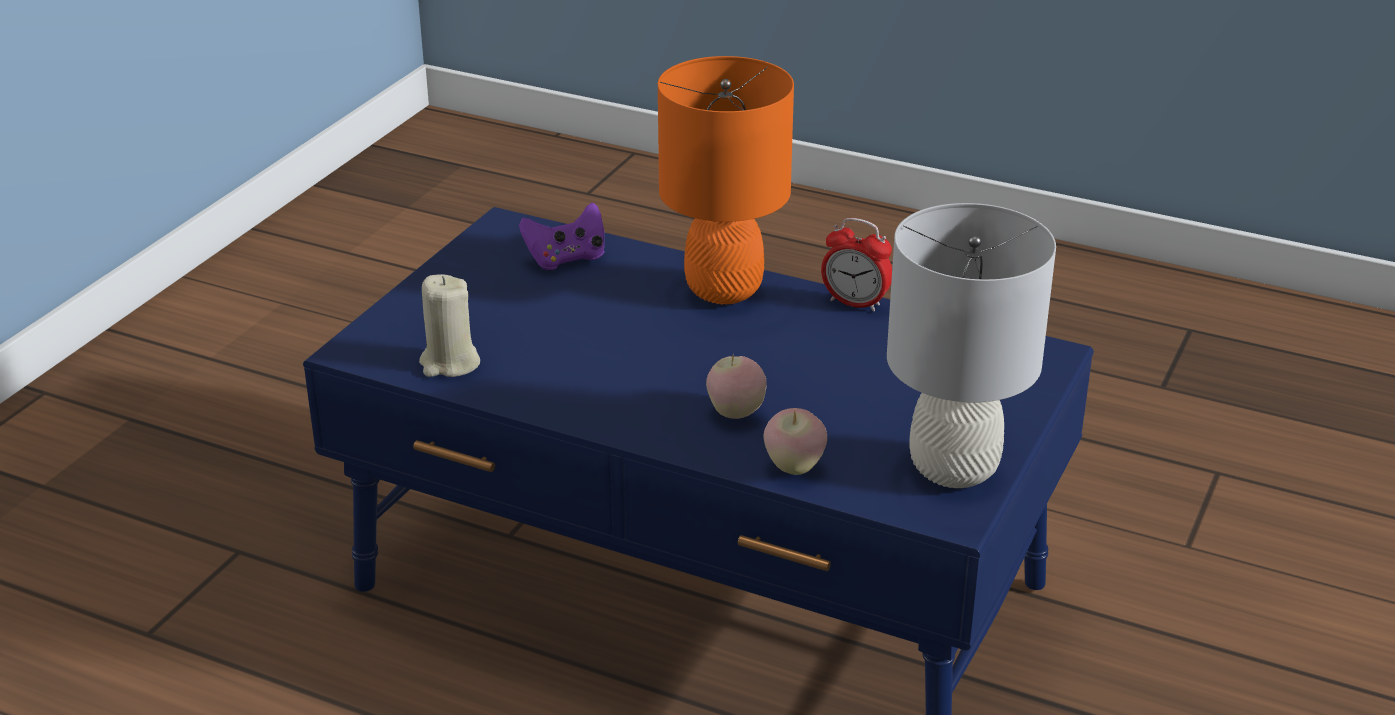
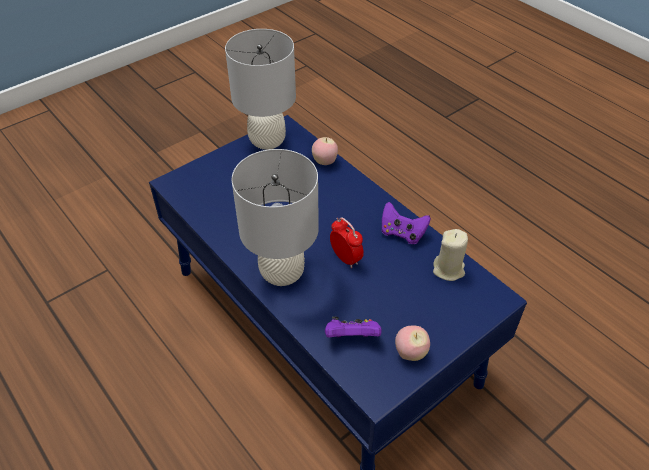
camera: 155 degrees left, 15 degrees up
(556, 391) = (402, 233): none -> purple game controller
(722, 294) = (283, 272): orange table lamp -> grey table lamp
(736, 413) = (329, 194): apple -> apple (410, 353)
(855, 303) = (223, 242): alarm clock -> alarm clock (345, 258)

